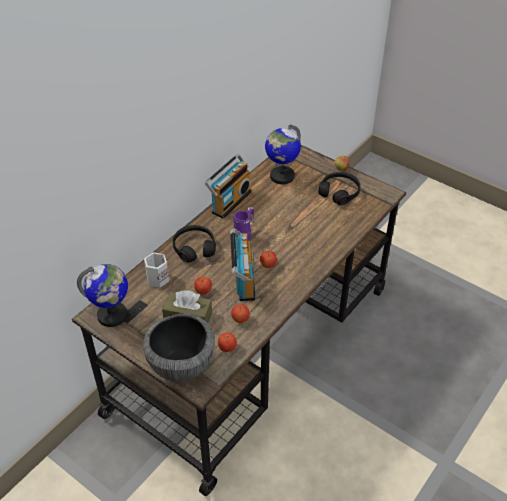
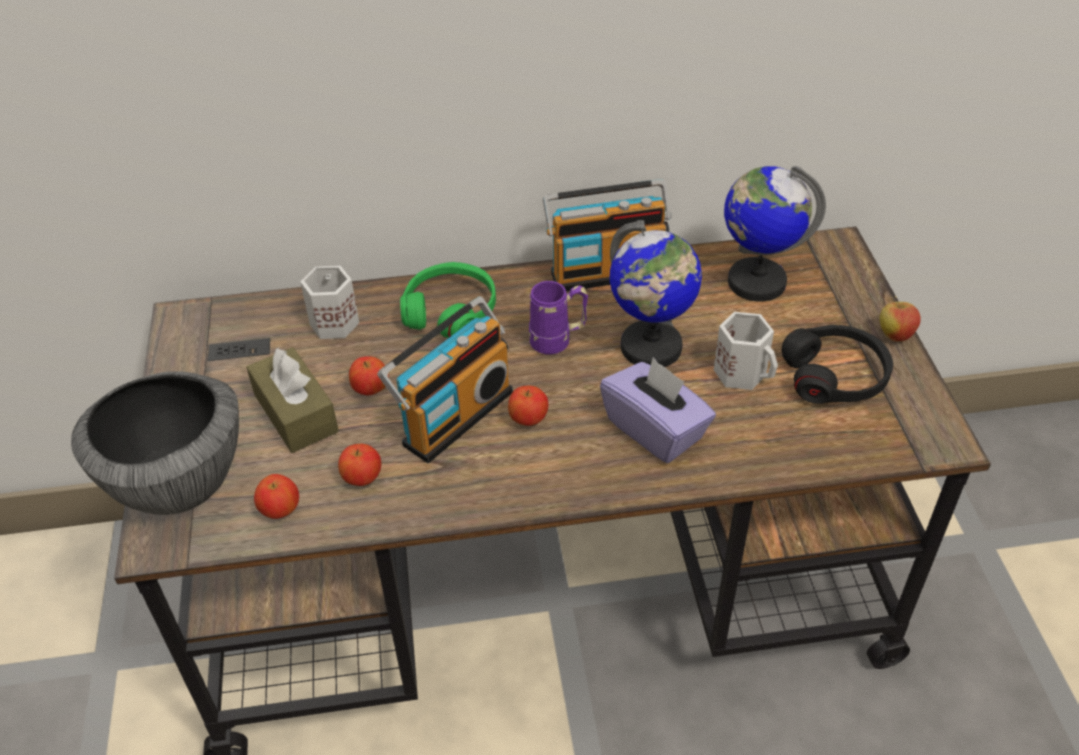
camera: 45 degrees right, 0 degrees up
(112, 315) = (204, 335): globe -> globe (651, 348)
(194, 248) = (450, 311): black headphones -> green headphones
(309, 242) = (655, 429): none -> purple tissue box
(313, 208) = (742, 372): none -> white mug

